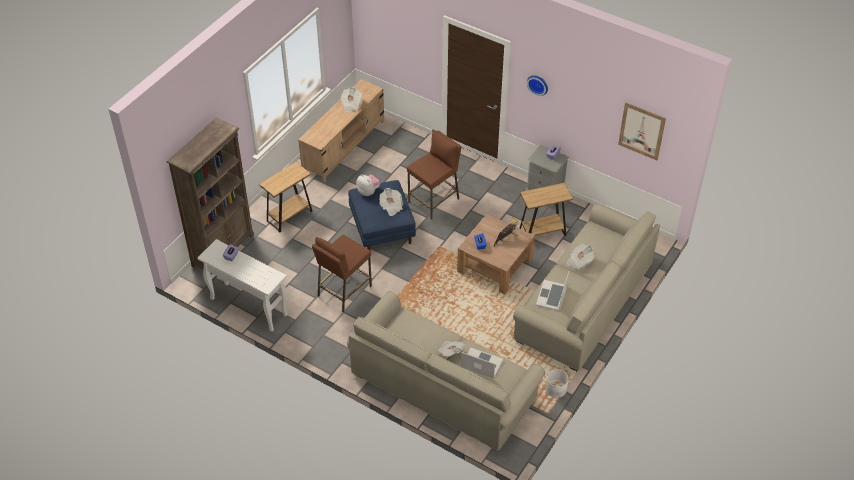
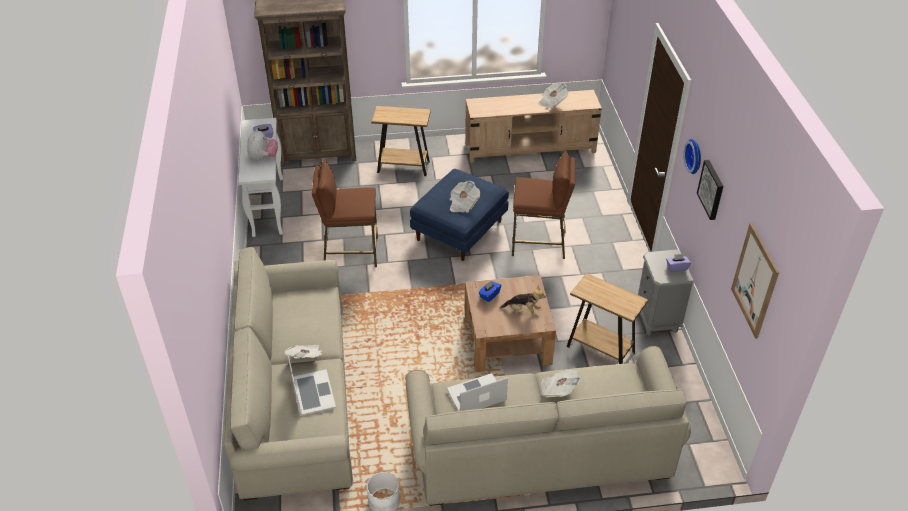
camera: 50 degrees right, 5 degrees down
(368, 192) = (464, 179): plush toy -> plush toy (263, 157)
(569, 97) = (712, 189): none -> picture

